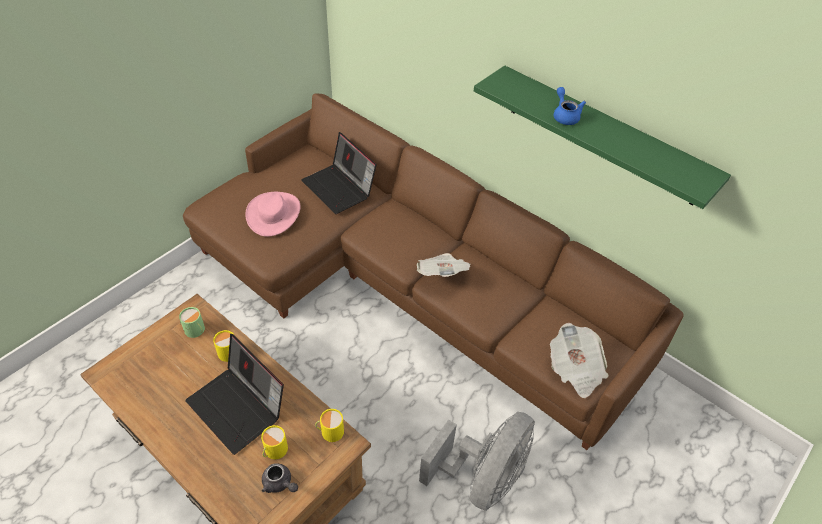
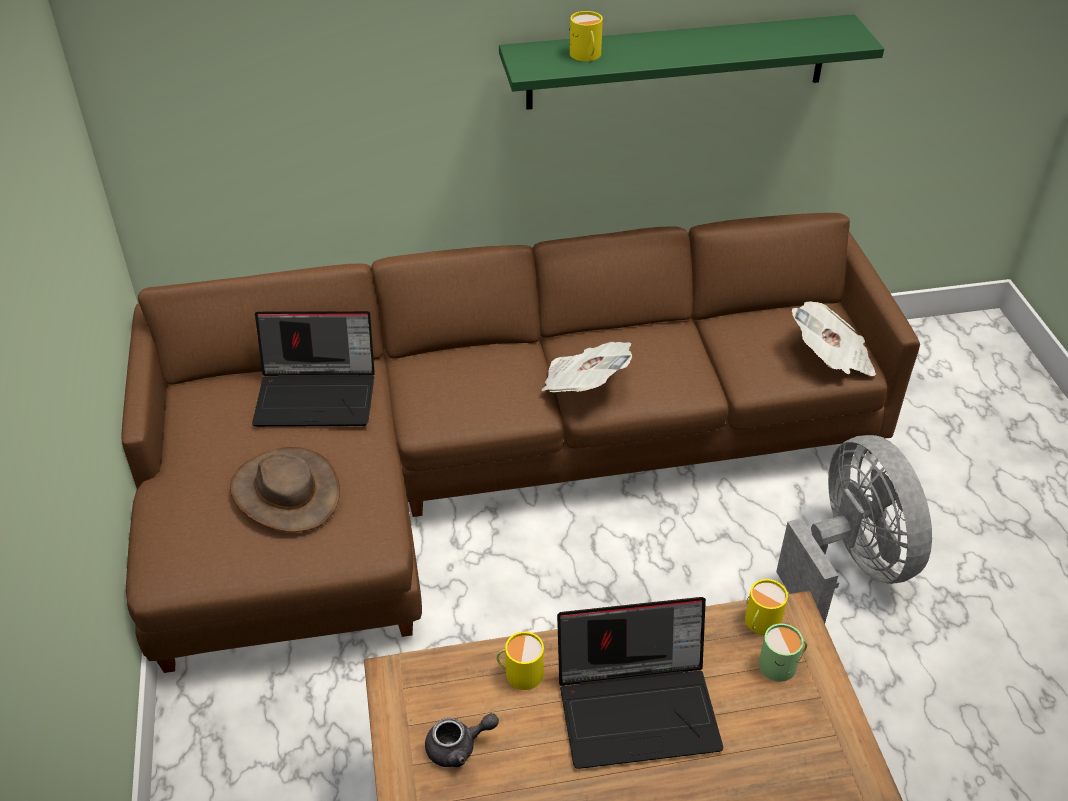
camera: 50 degrees left, 5 degrees down
(196, 331) = (443, 695): green mug -> green mug (782, 665)
(274, 214) = (286, 491): pink hat -> brown hat
(274, 450) = (746, 700): yellow mug -> yellow mug (586, 55)
(279, 484) = (806, 720): grey teapot -> grey teapot (458, 747)
(565, 116) = (649, 53): blue teapot -> none

